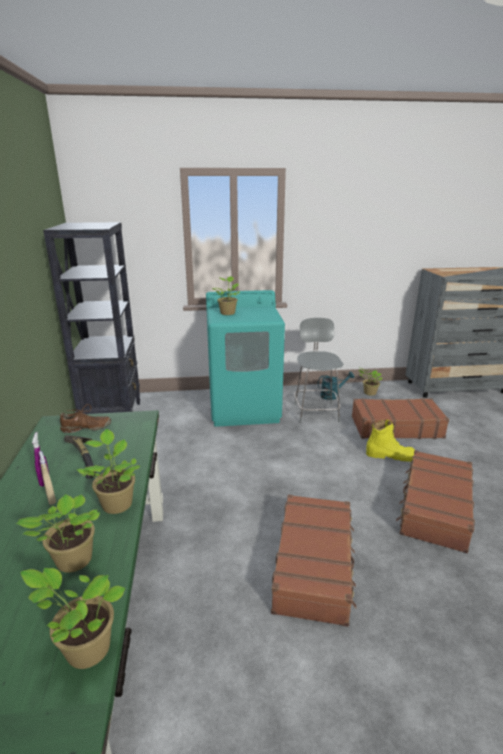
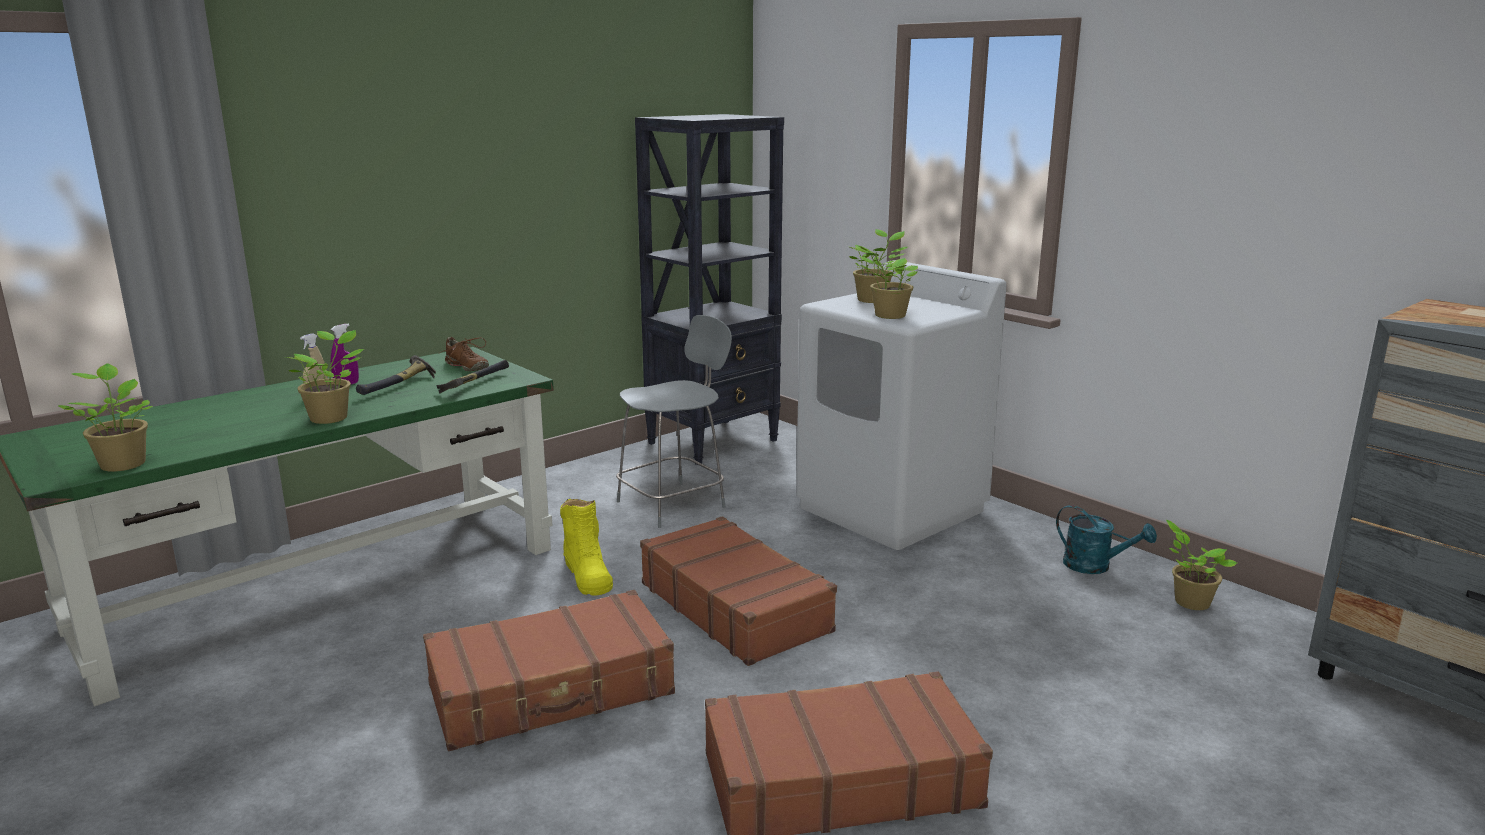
camera: 55 degrees right, 5 degrees down
(72, 562) = (228, 429): potted plant -> potted plant (887, 316)
(129, 435) = (472, 385): none -> hammer
(244, 408) = (891, 509): turquoise washing machine -> white washing machine
(316, 411) = (996, 569): grey stool -> grey stool (674, 503)
(390, 455) = (959, 687): yellow boot -> yellow boot (587, 575)
(395, 427) = (1091, 668): brown suitcase -> brown suitcase (735, 607)

